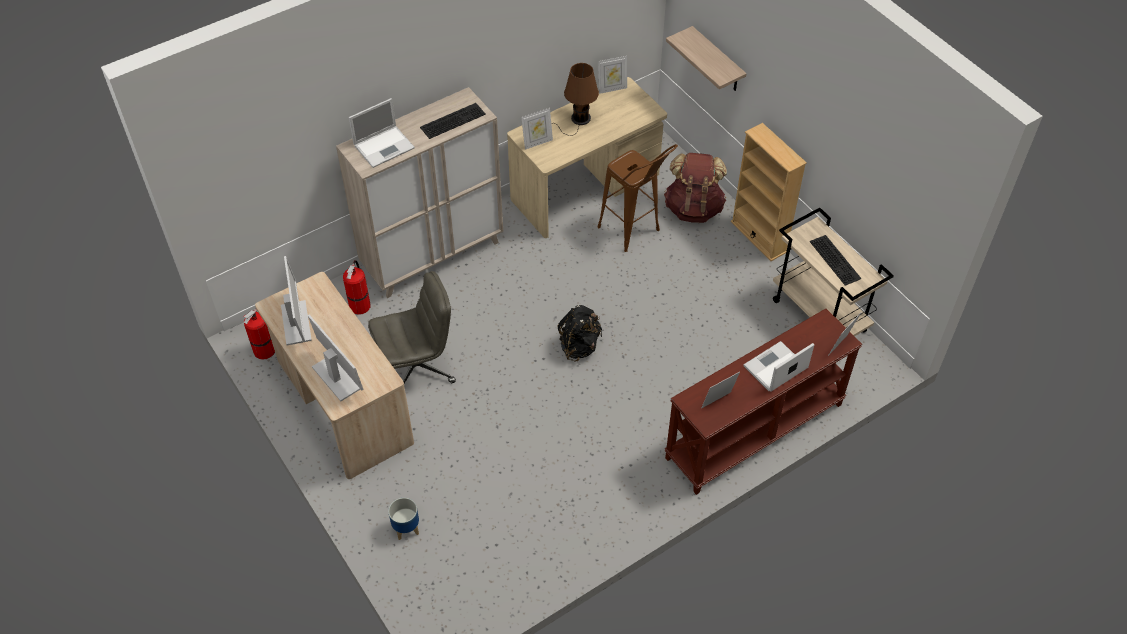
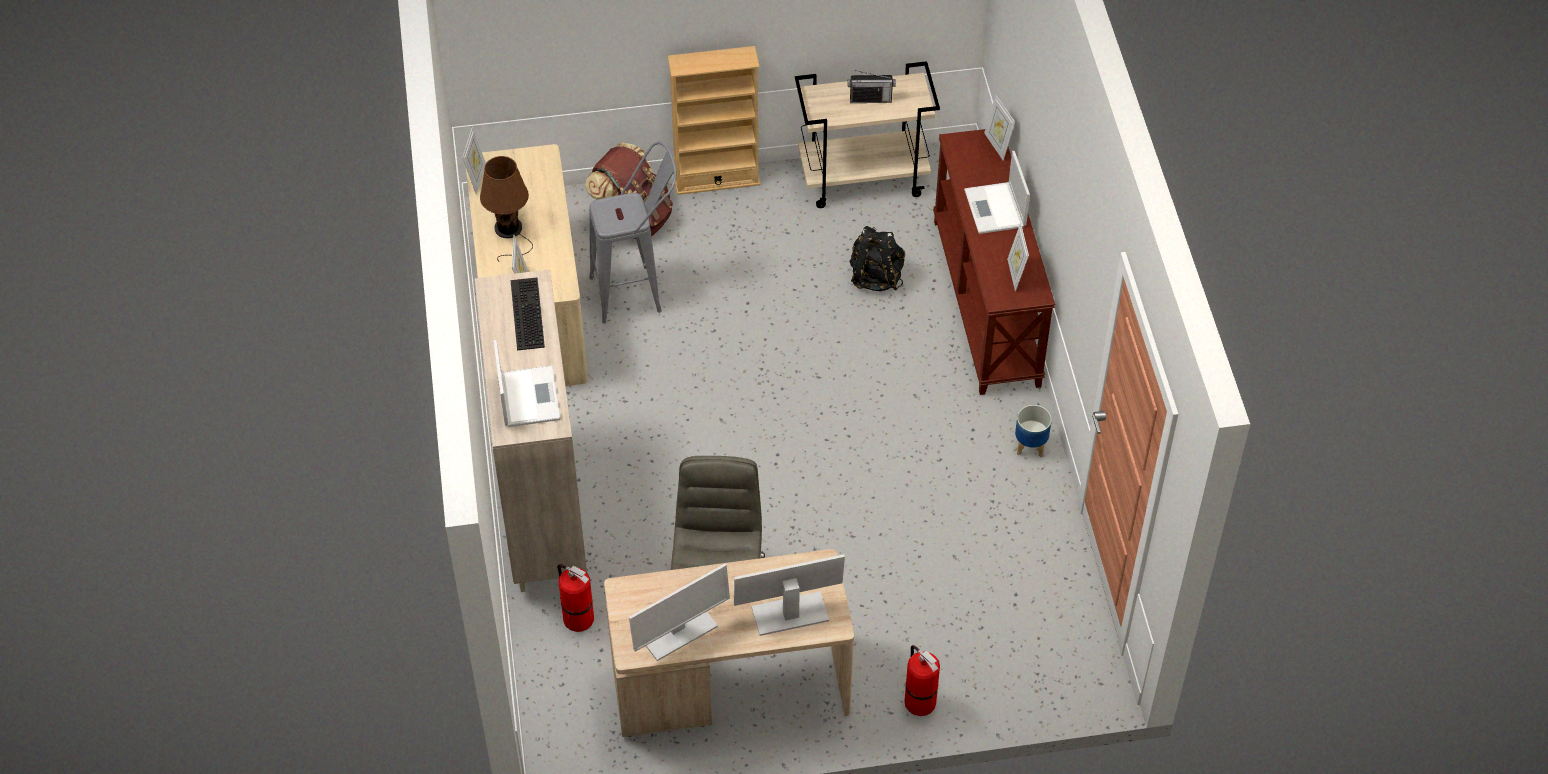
camera: 65 degrees left, 0 degrees up
(265, 349) = (589, 749): fire extinguisher -> fire extinguisher (919, 701)
(296, 323) = (677, 632): monitor -> monitor turned 135 degrees clockwise
(407, 528) = (951, 675): planter -> planter (1030, 445)
(579, 346) = (779, 412): black backpack -> black backpack (875, 277)
(634, 234) = (638, 292): brown stool -> grey stool
(717, 61) = (564, 43): shelf -> none
(836, 260) = (870, 99): keyboard -> radio

